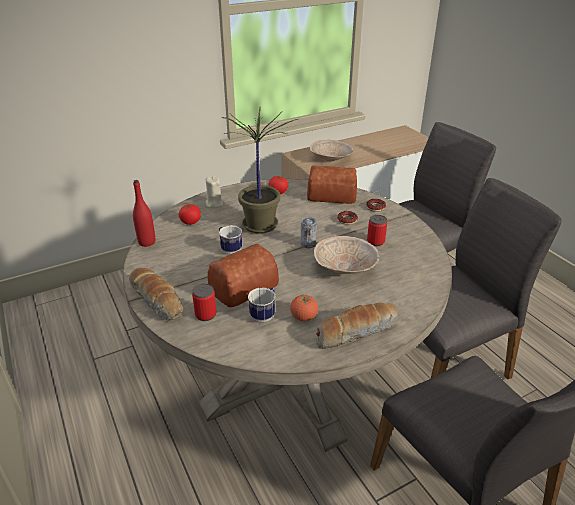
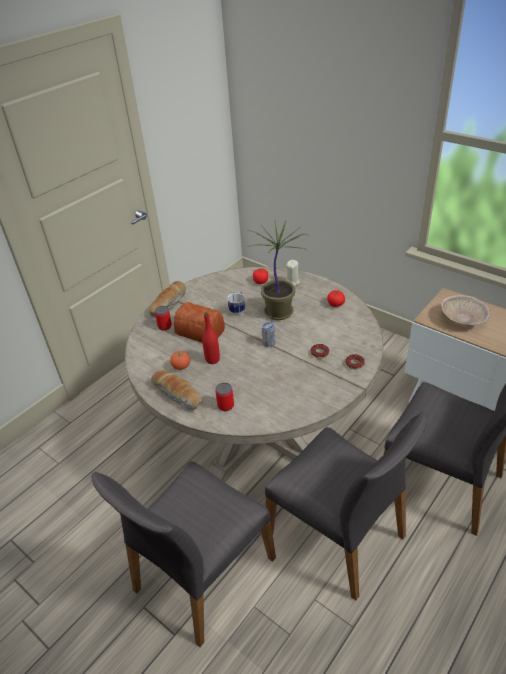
camera: 70 degrees right, 5 degrees up
(147, 242) = (224, 275): red bottle -> red bottle (212, 359)
(264, 315) = (175, 349): mug -> none
(330, 194) = (355, 332): bread -> none
(345, 268) = (249, 370): beige bowl -> none
(375, 242) = (297, 377): can -> can (225, 405)

